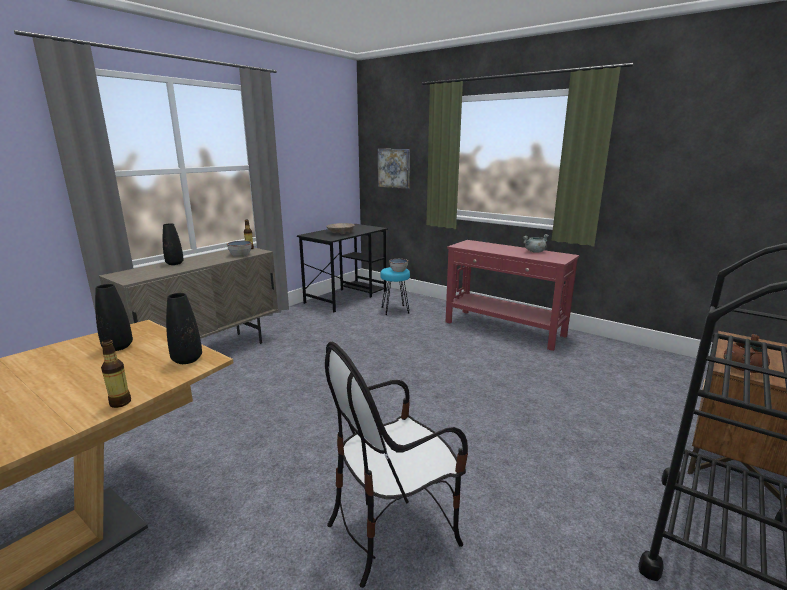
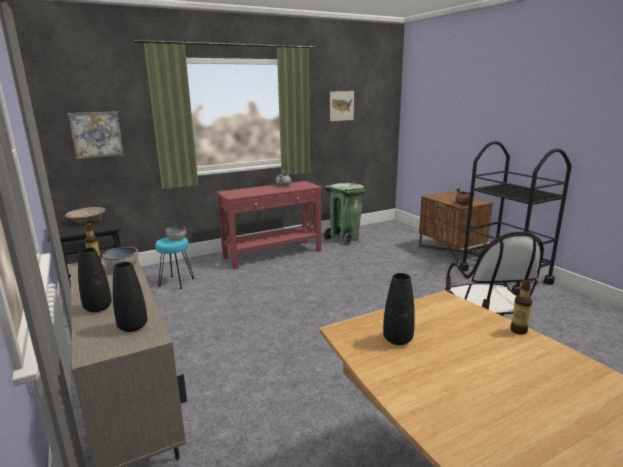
camera: 65 degrees left, 0 degrees up
(187, 359) = (442, 306): black vase -> black vase (133, 326)
(616, 356) = (344, 239): none -> green trash can
(681, 154) = (340, 105): none -> picture

